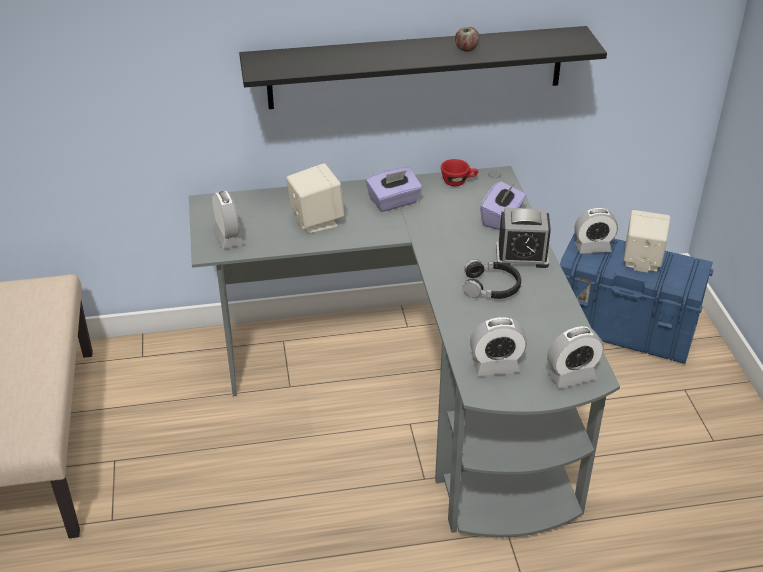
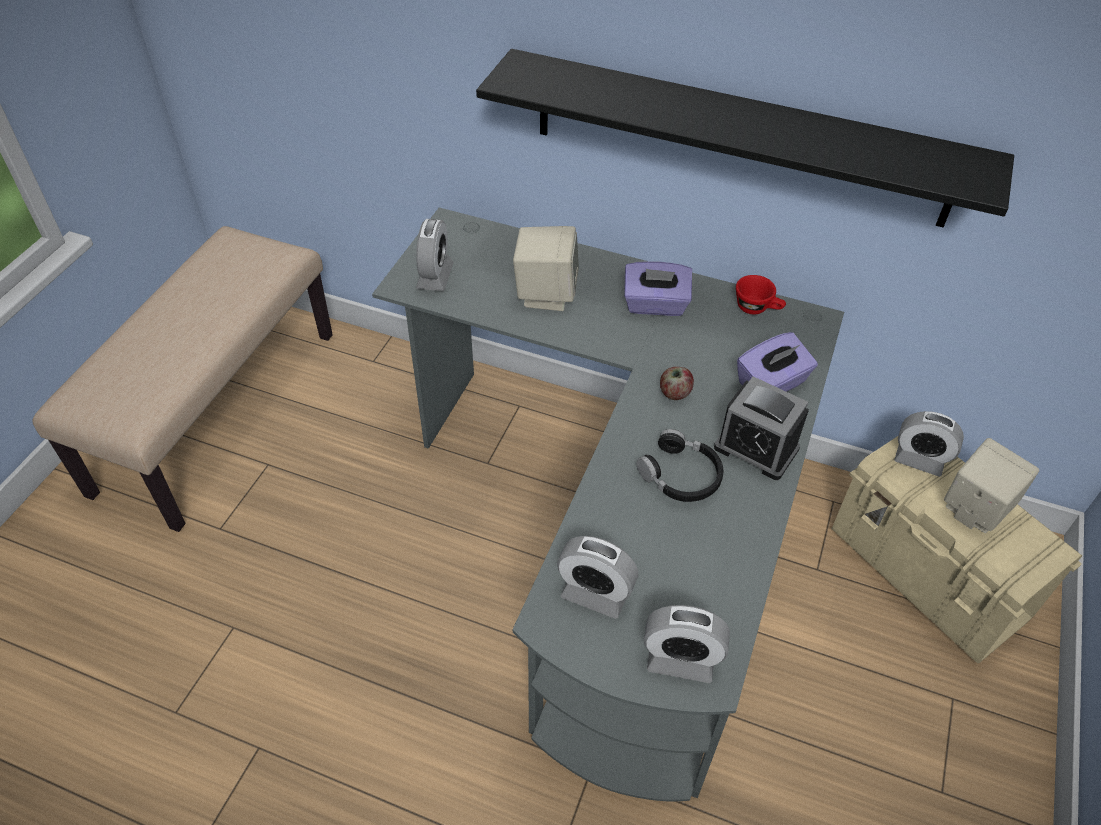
camera: 30 degrees right, 10 degrees up
(466, 49) = (798, 135): apple -> apple (674, 393)
(624, 329) = (927, 575): blue storage box -> beige storage box

